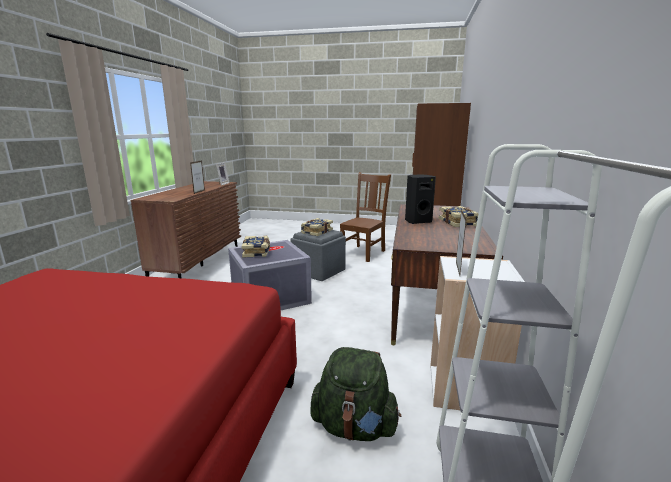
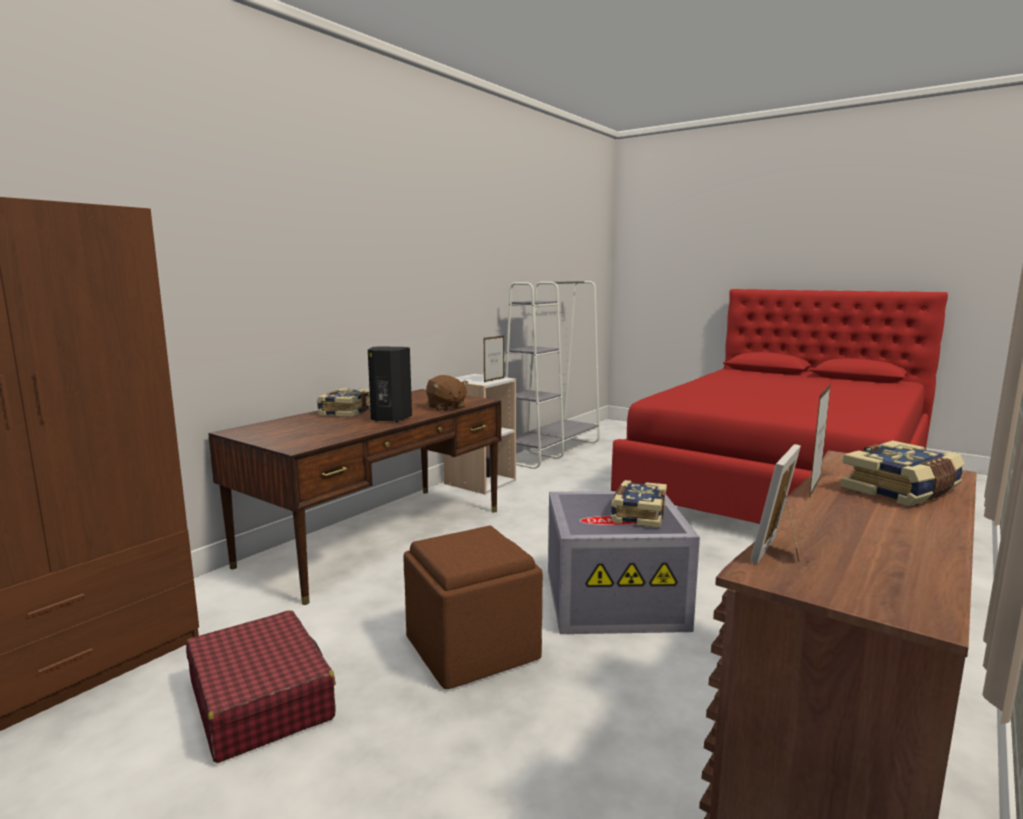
camera: 155 degrees left, 5 degrees down
(316, 232) = (475, 547): book -> book (902, 490)
(319, 271) = (470, 647): grey ottoman -> brown ottoman
(354, 427) = (579, 483): green backpack -> none
(364, 253) = (261, 700): brown chair -> red suitcase
(411, 234) = (446, 408): none -> brown plush toy

